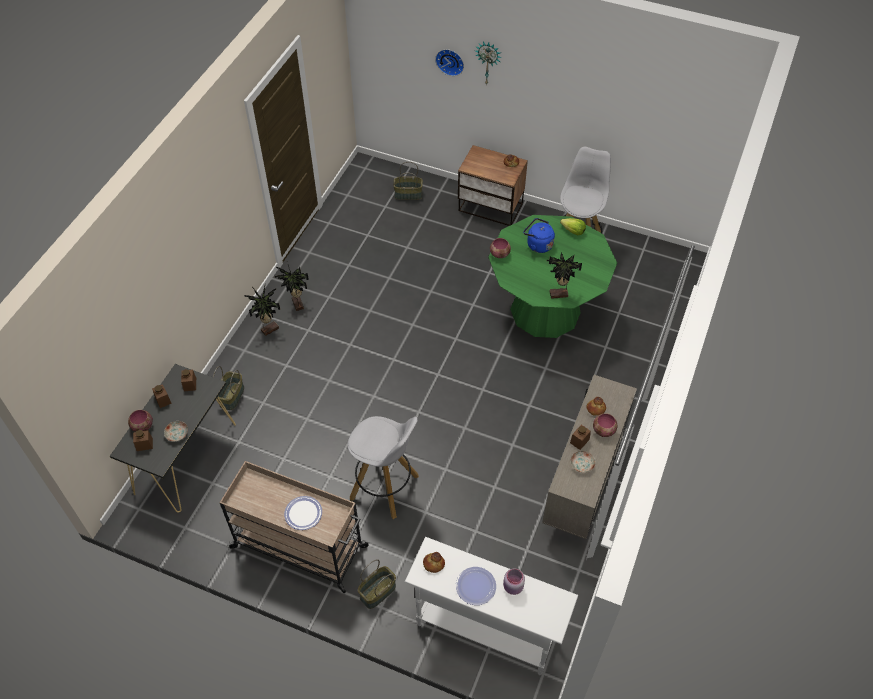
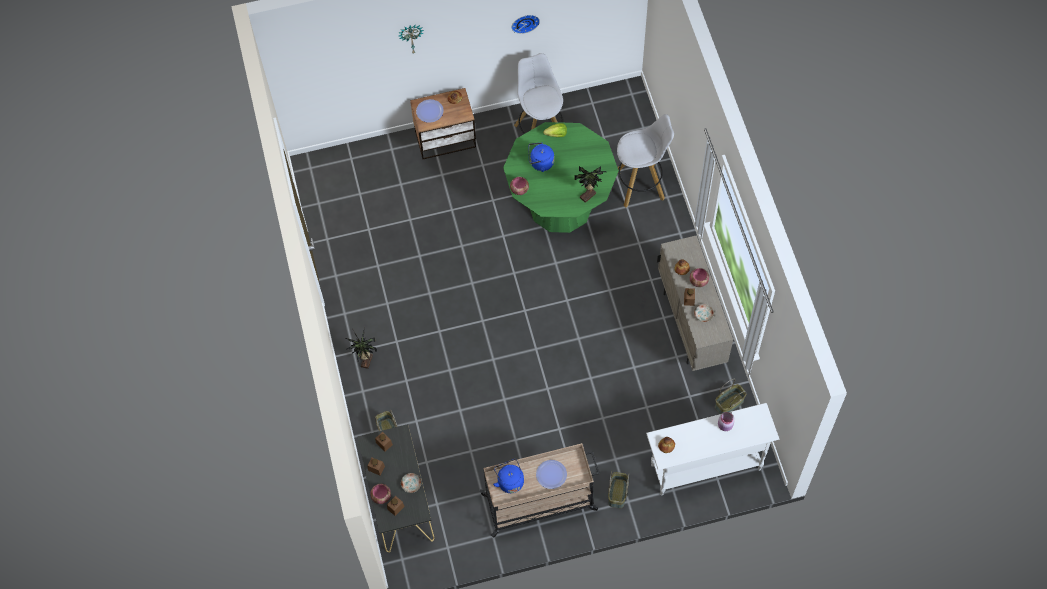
camera: 35 degrees left, 10 degrees up
(260, 491) = (509, 481): none -> blue kettle
(297, 305) = (368, 327): potted plant -> none
(385, 488) = (561, 420): white stool -> white stool (640, 185)
(408, 195) = (369, 170): basket -> basket (729, 404)
(450, 61) = (374, 51): wall clock -> wall clock (525, 22)
(475, 586) = (703, 441): plate -> plate (429, 111)

